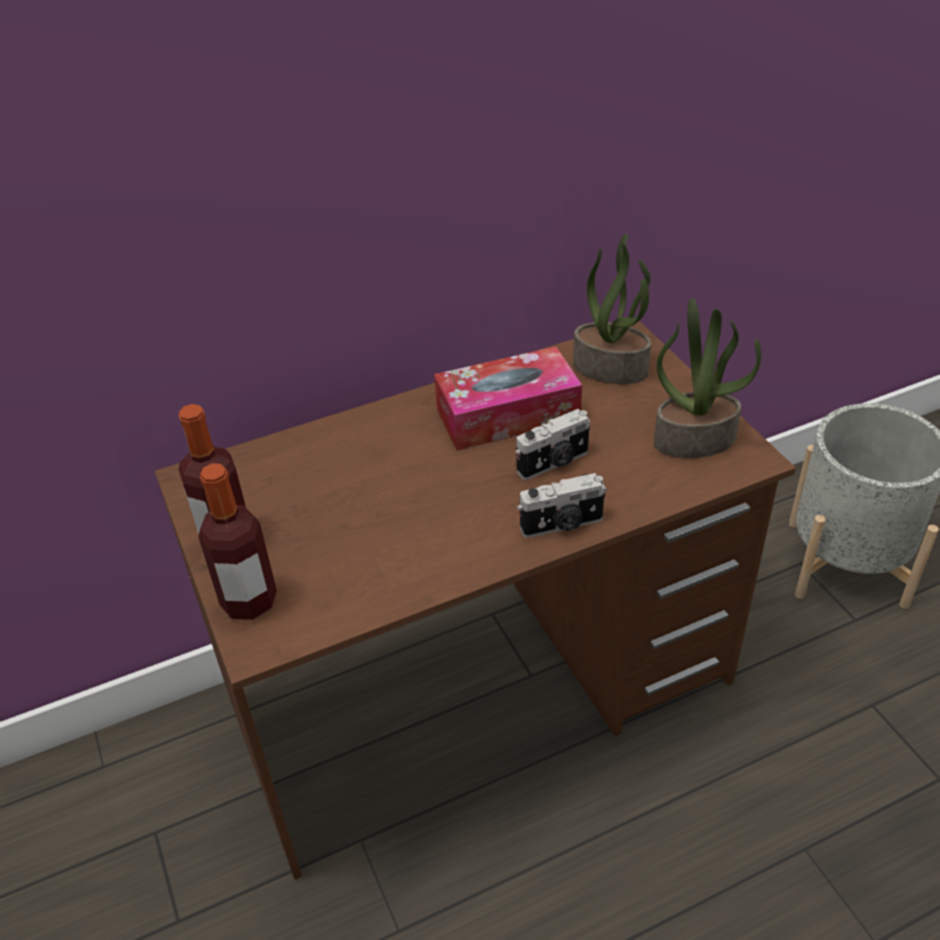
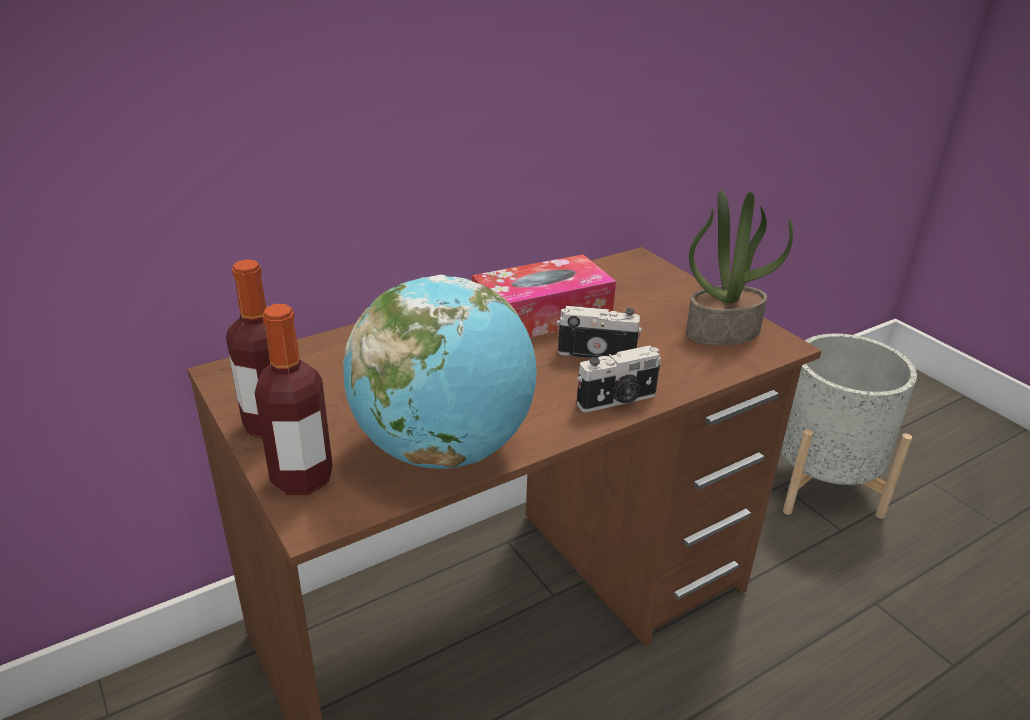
camera: 10 degrees left, 10 degrees down
(382, 575) = (444, 449): none -> globe
(554, 463) = (596, 352): camera -> camera turned 135 degrees counterclockwise
(611, 368) = (629, 280): potted plant -> none

